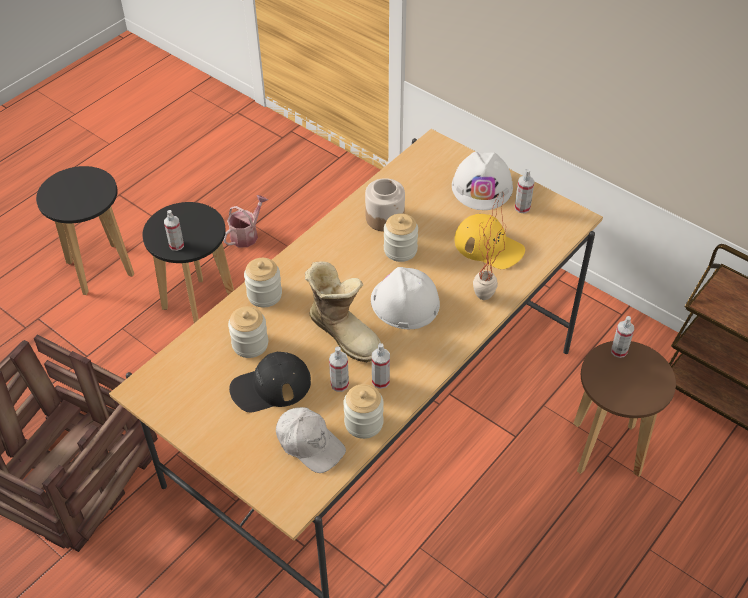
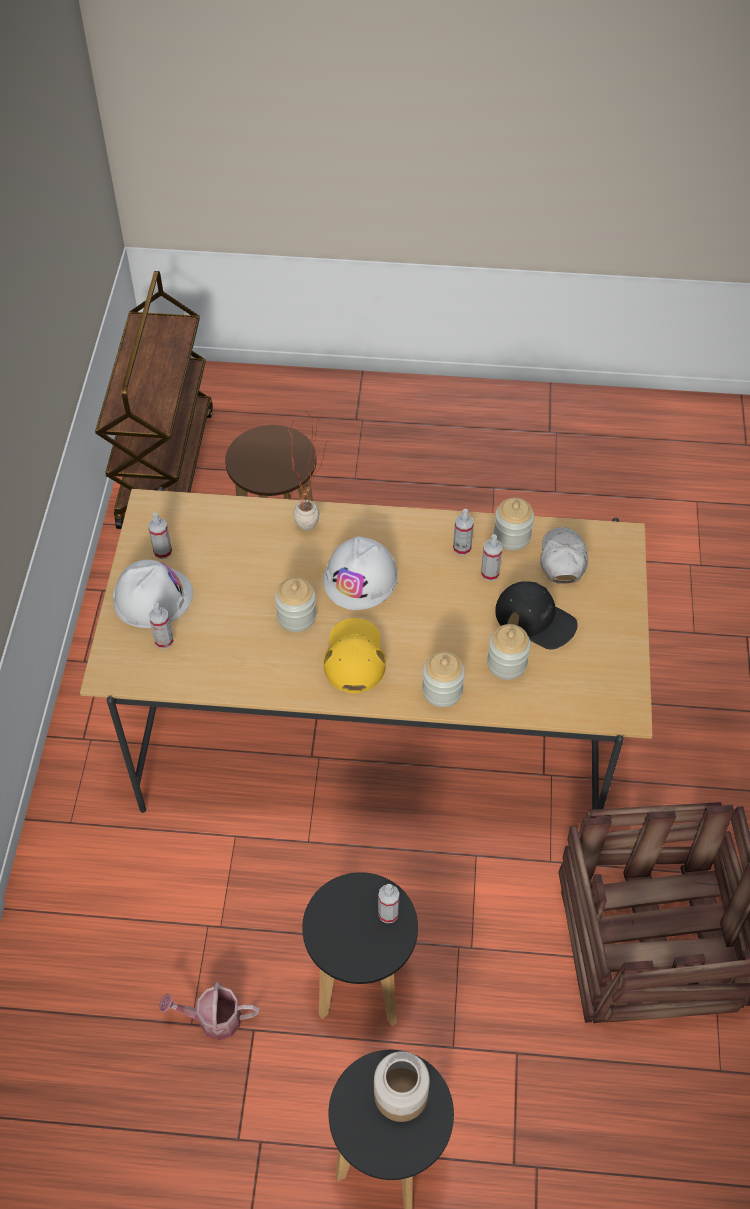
camera: 125 degrees left, 5 degrees up
(345, 332) = (432, 601): boot -> none
(385, 218) = (260, 654): jar -> jar (400, 1094)
(489, 246) = (238, 552): yellow cap -> yellow cap (354, 657)
(619, 351) = (246, 473): spray bottle -> spray bottle (164, 641)

